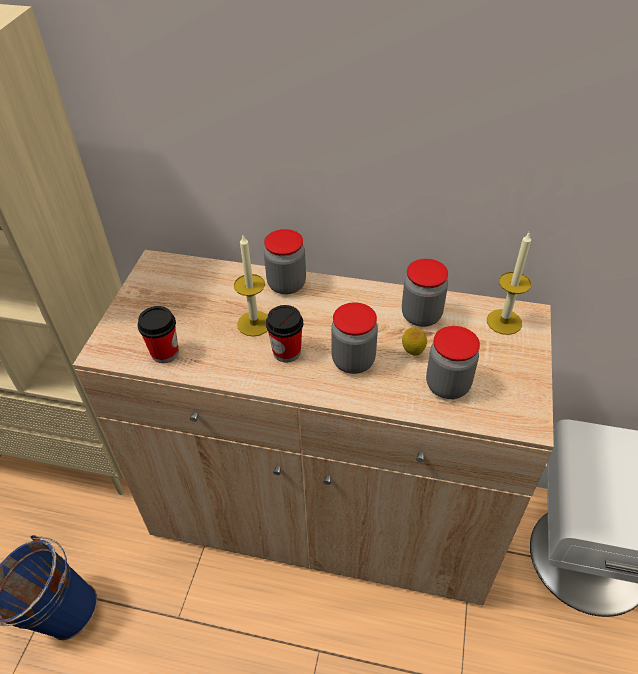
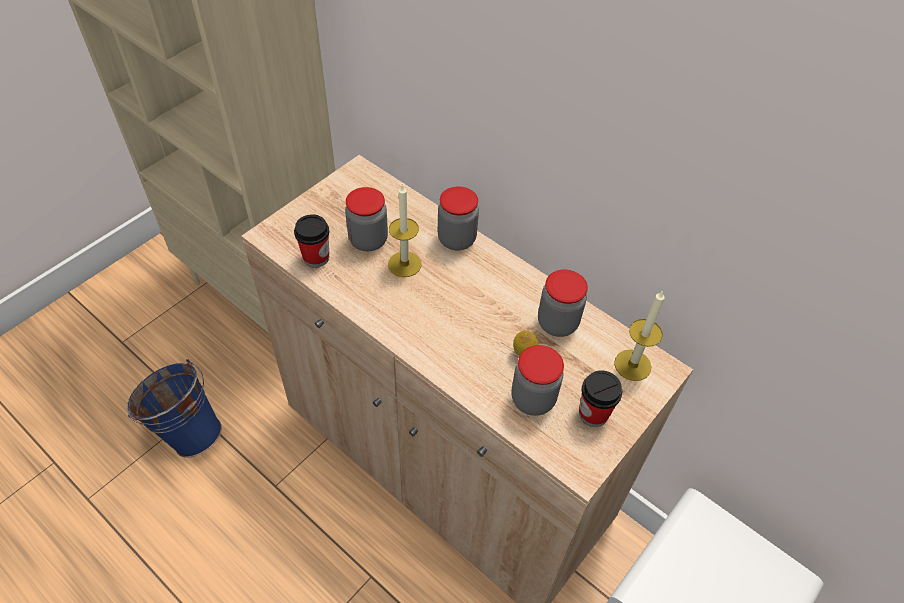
camera: 25 degrees right, 5 degrees up
(286, 352) = (414, 302): cup -> cup (593, 413)
(353, 361) = (465, 337): jar -> jar (368, 240)

